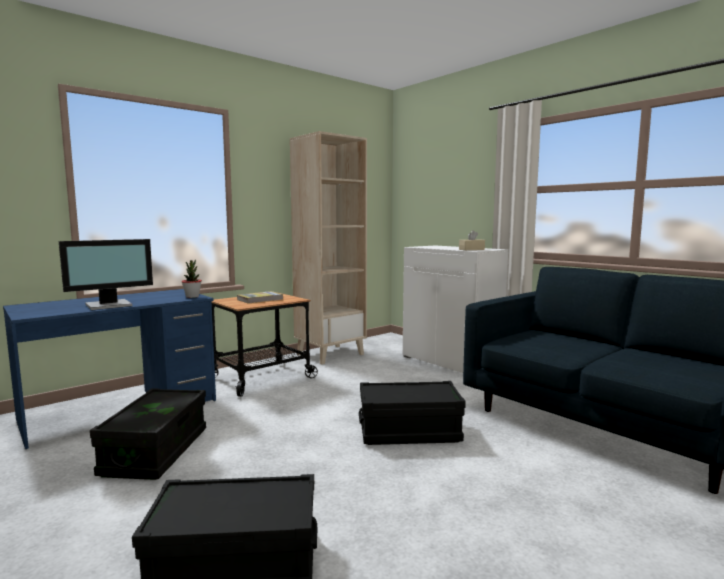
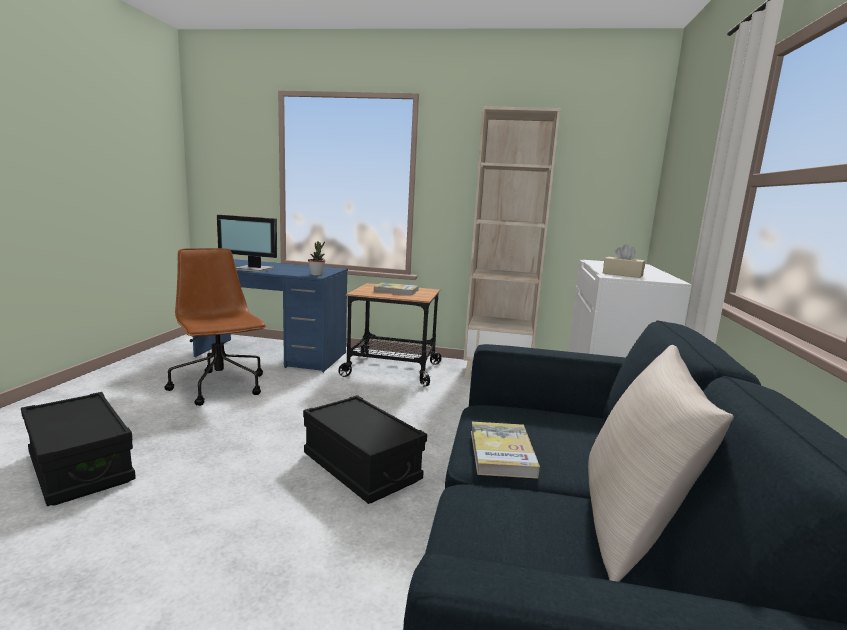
camera: 50 degrees right, 5 degrees up
(156, 452) = (220, 387): black storage box -> brown office chair
(561, 352) = (501, 453): none -> book
(644, 352) = (631, 527): none -> beige pillow

